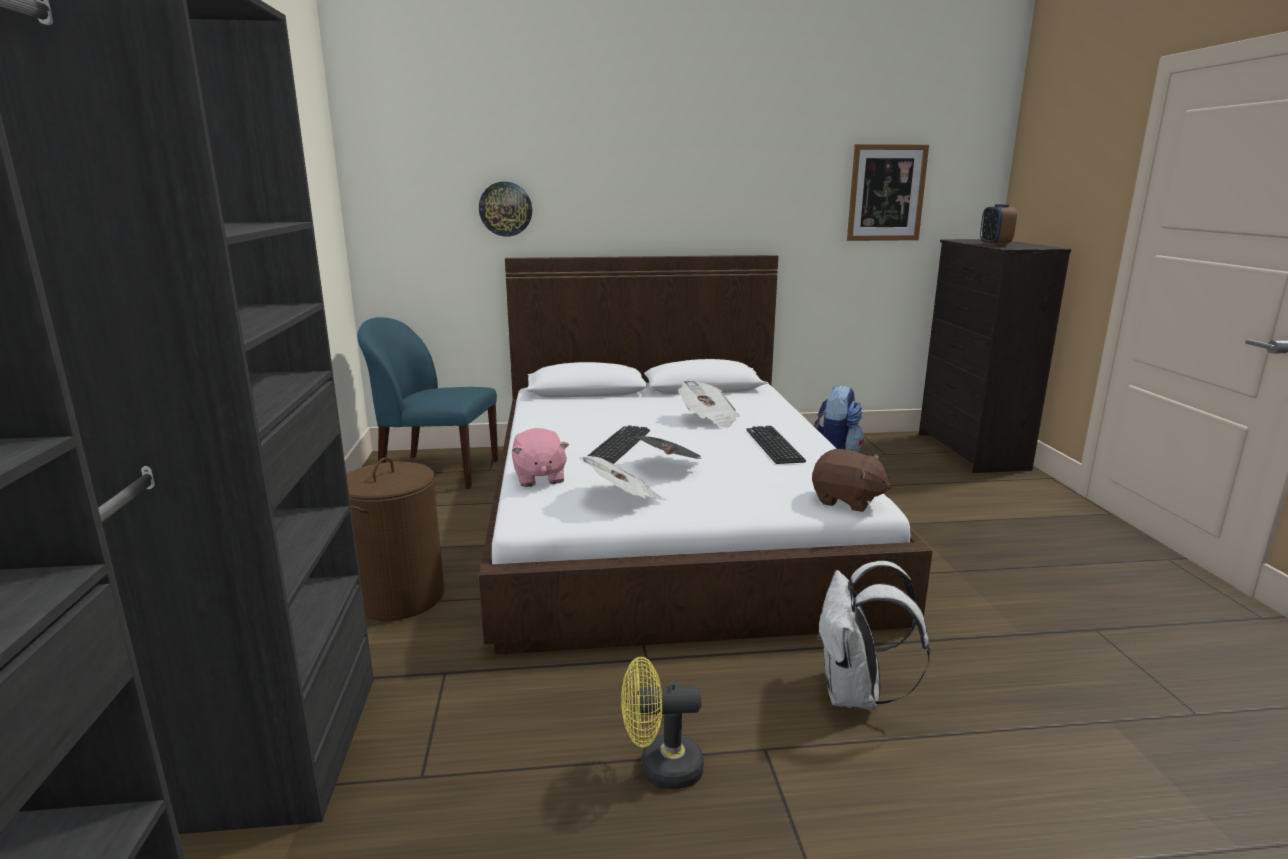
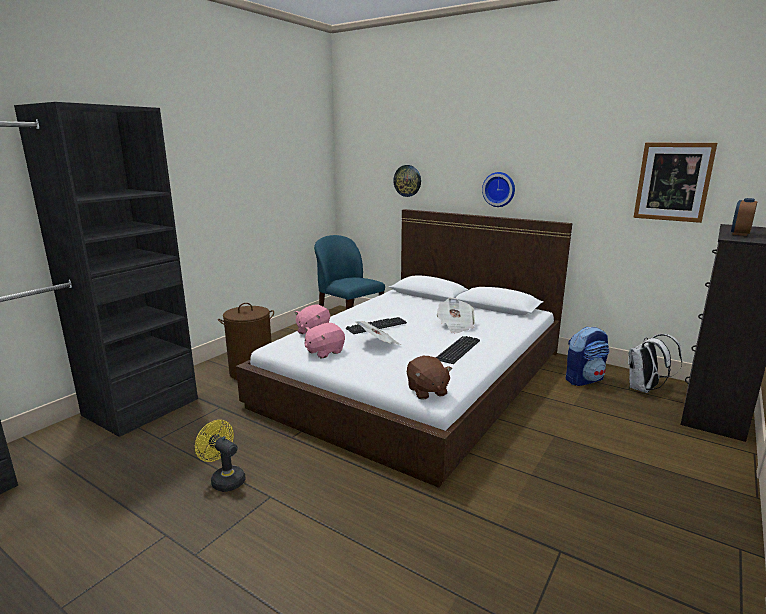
camera: 40 degrees right, 0 degrees up
(623, 499) = (324, 352): newspaper -> pink plush toy
(668, 214) = (499, 189): none -> wall clock
(856, 695) = (347, 500): white backpack -> white backpack (644, 389)

